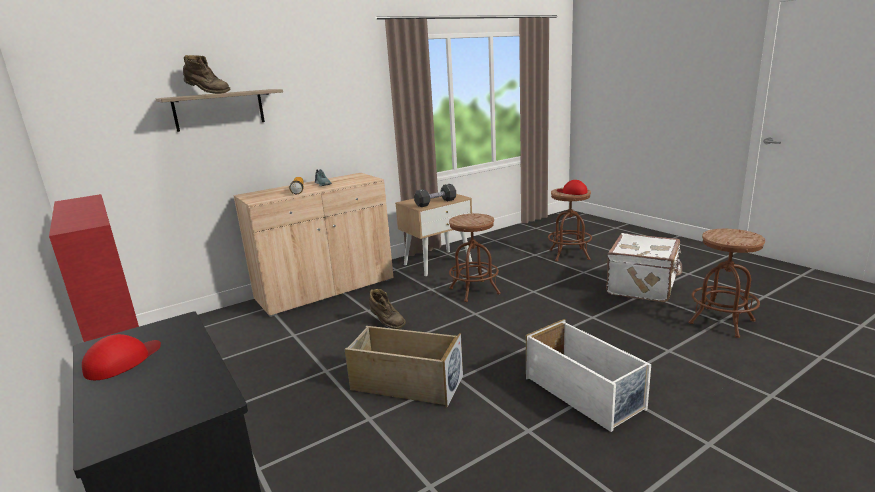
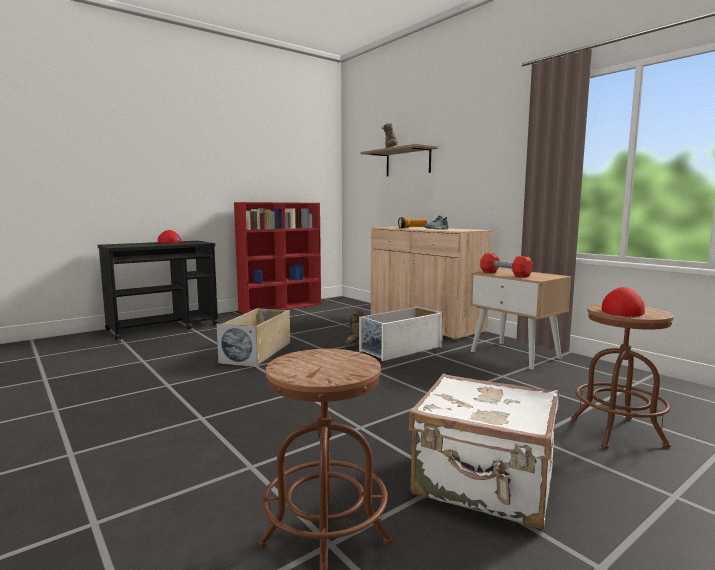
camera: 85 degrees right, 10 degrees down
(435, 203) = (505, 274): black dumbbell -> red dumbbell
(474, 291) = (434, 370): brown stool -> none
(584, 393) = (197, 407): white storage box -> white storage box (400, 349)

